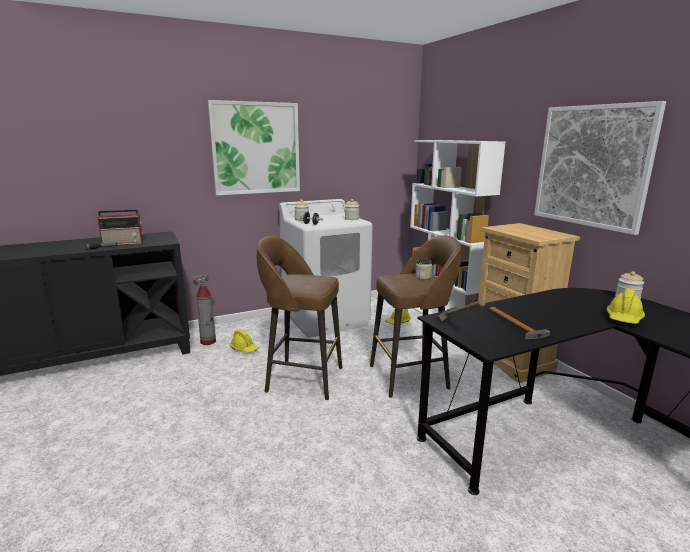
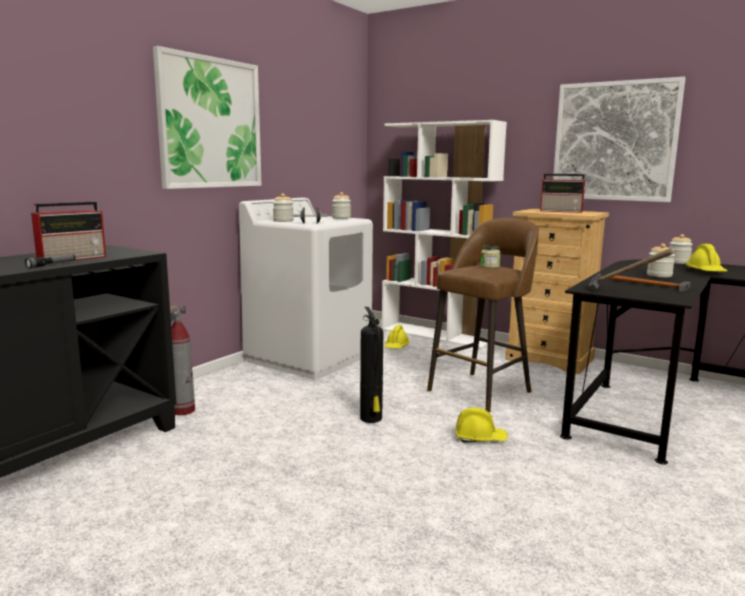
camera: 30 degrees left, 5 degrees down
(244, 349) = (249, 407): yellow hard hat -> yellow hard hat (480, 438)
(302, 379) = (371, 419): brown stool -> fire extinguisher
(531, 231) = (562, 211): none -> radio
(557, 314) = (659, 275): none -> jar

